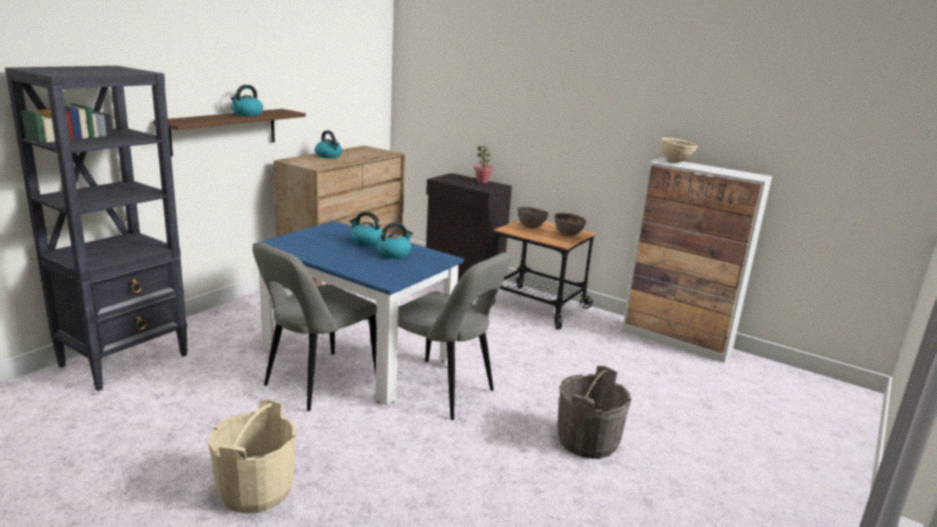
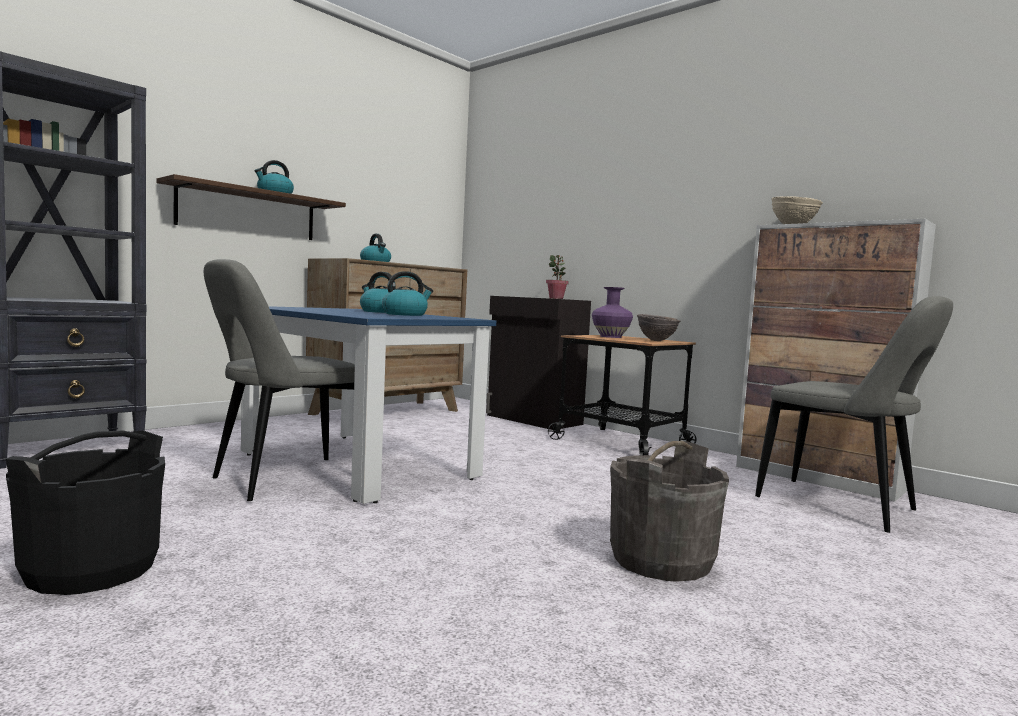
camera: 10 degrees right, 15 degrees down
(256, 490) = (91, 570): beige bucket -> black bucket
(442, 391) = (454, 498): grey chair -> grey chair (843, 507)
(531, 227) = (610, 337): brown bowl -> purple vase

